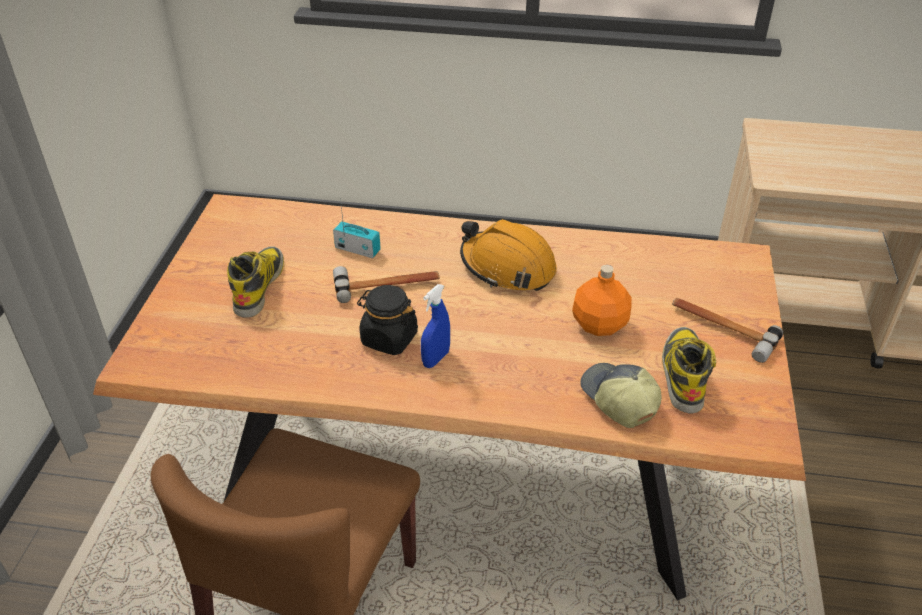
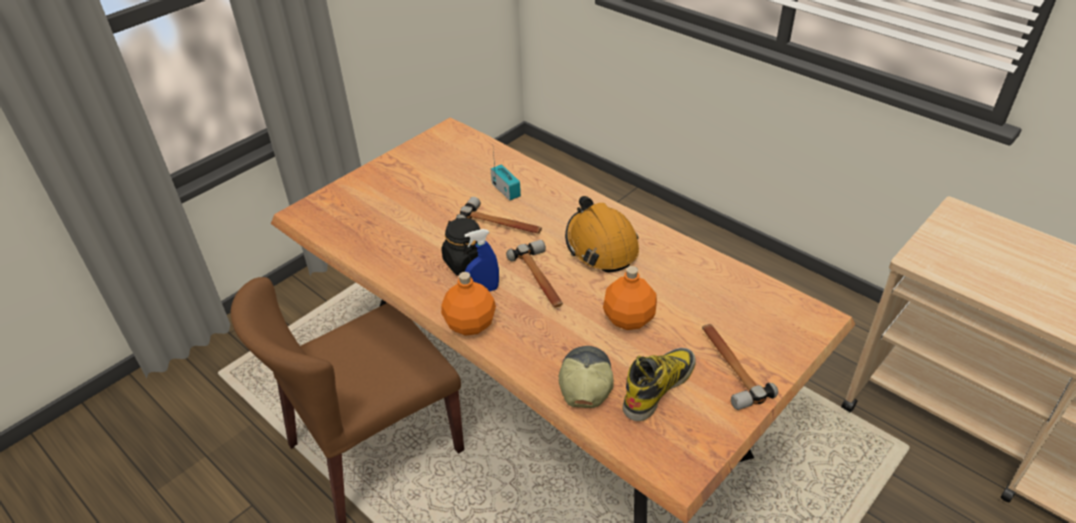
camera: 35 degrees right, 0 degrees up
(259, 286) = (418, 191): boot -> none
(455, 397) = (470, 323): none -> orange bottle
(482, 323) = (541, 279): none -> hammer

